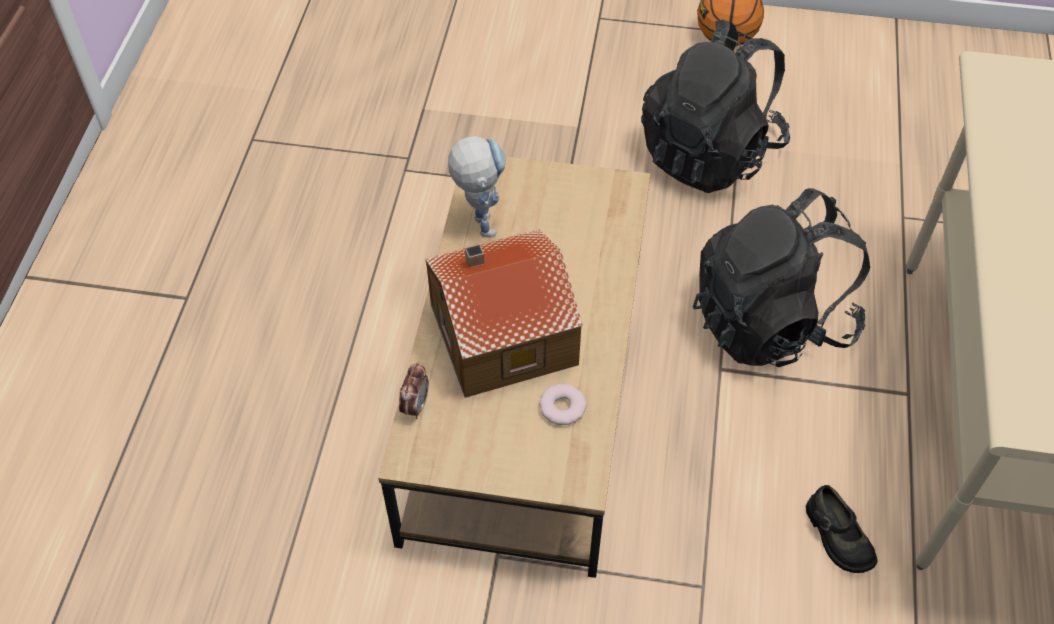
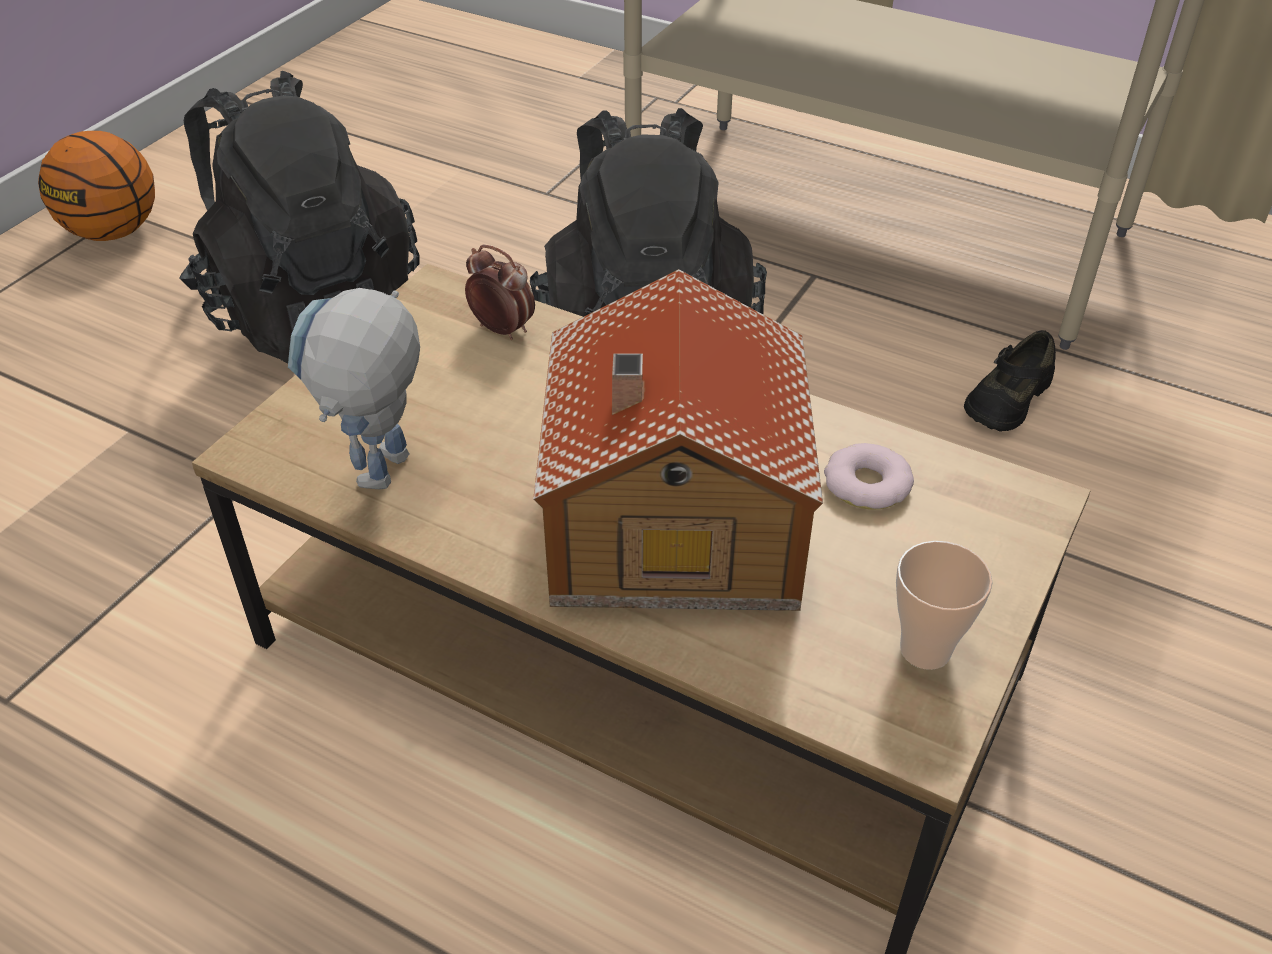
camera: 70 degrees left, 10 degrees down
(415, 406) = (793, 693): alarm clock -> alarm clock (502, 329)
(459, 451) = (925, 649): none -> cup
(479, 220) = (382, 483): toy robot -> toy robot turned 75 degrees counterclockwise
(837, 536) = (1007, 399): black shoe -> black shoe turned 135 degrees clockwise

